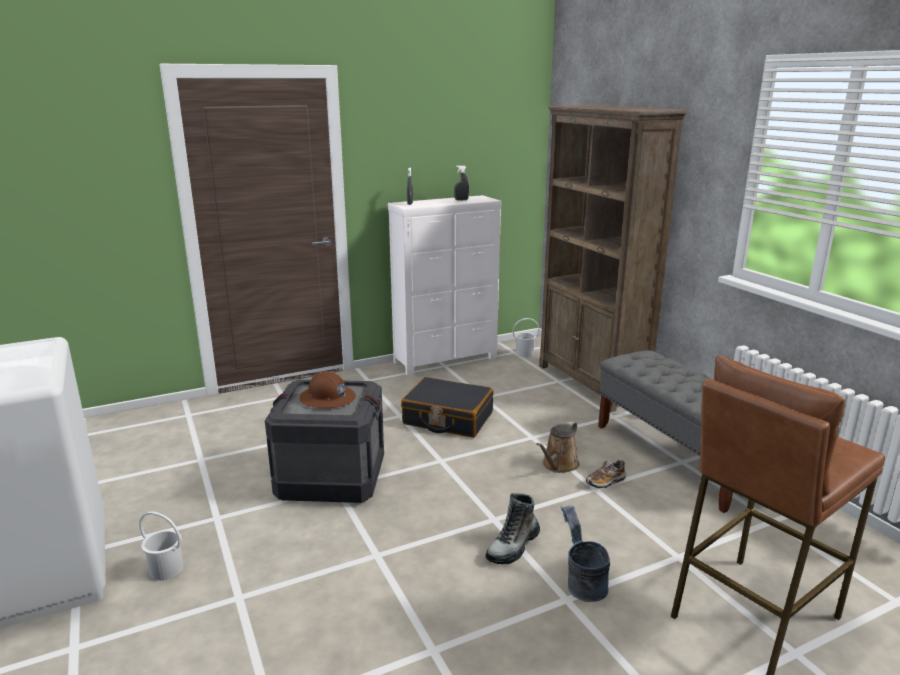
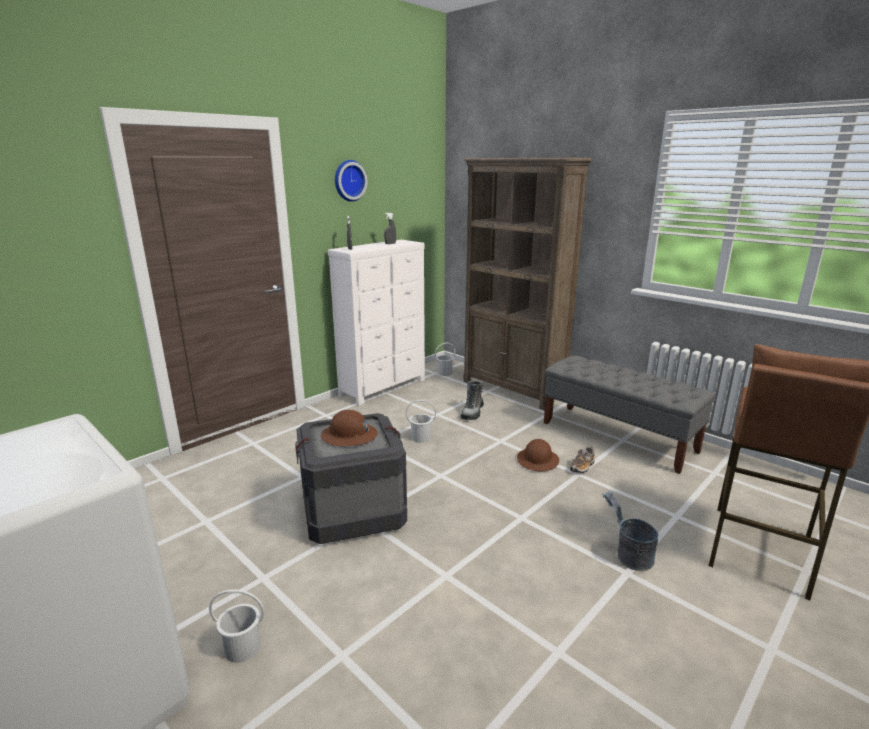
camera: 20 degrees left, 0 degrees up
(418, 129) = (348, 180): none -> wall clock
(447, 419) = (420, 437): black suitcase -> white bucket
(513, 547) = (554, 538): boot -> boot (472, 412)
(558, 465) = (538, 460): brown watering can -> brown hard hat

